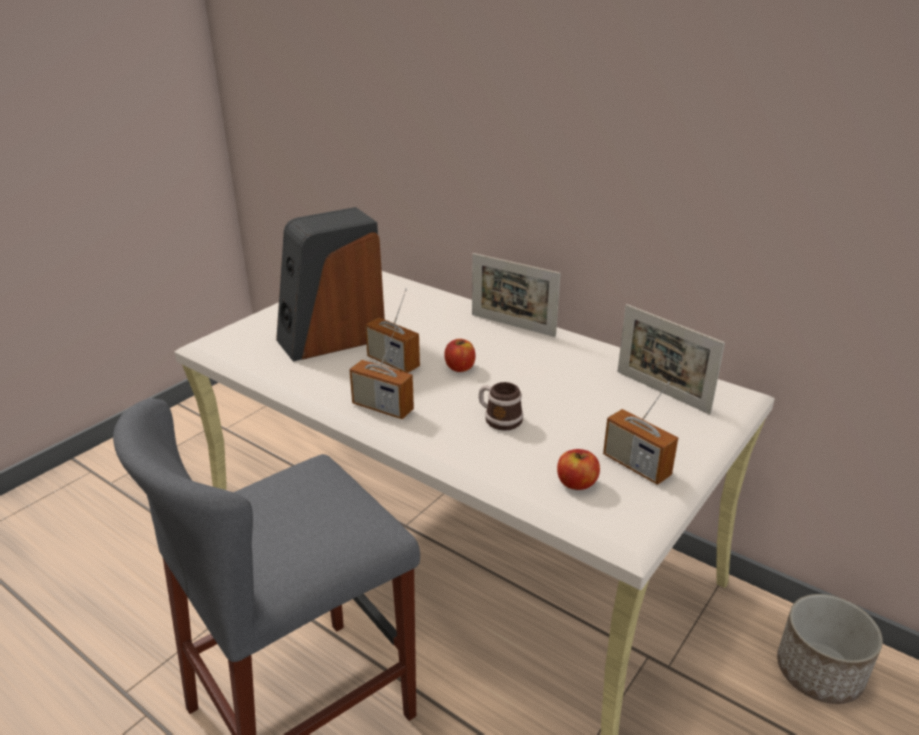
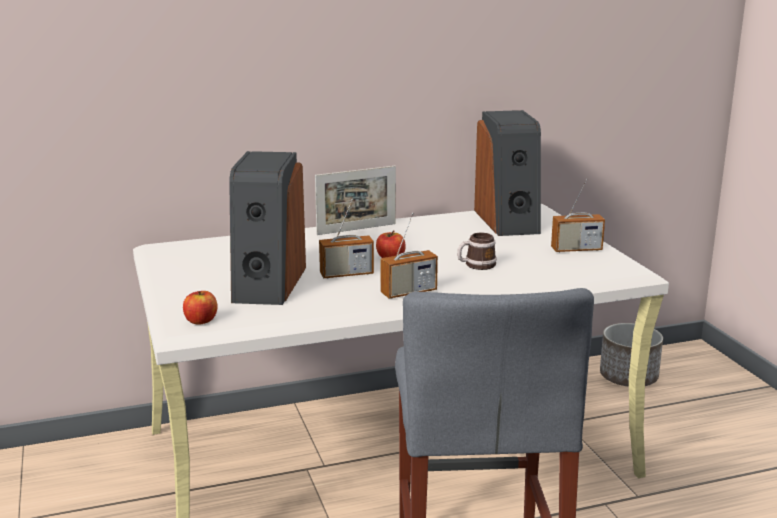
camera: 55 degrees left, 10 degrees down
(576, 483) = (575, 267): apple -> apple (201, 321)
(662, 392) = (508, 221): picture frame -> speaker

